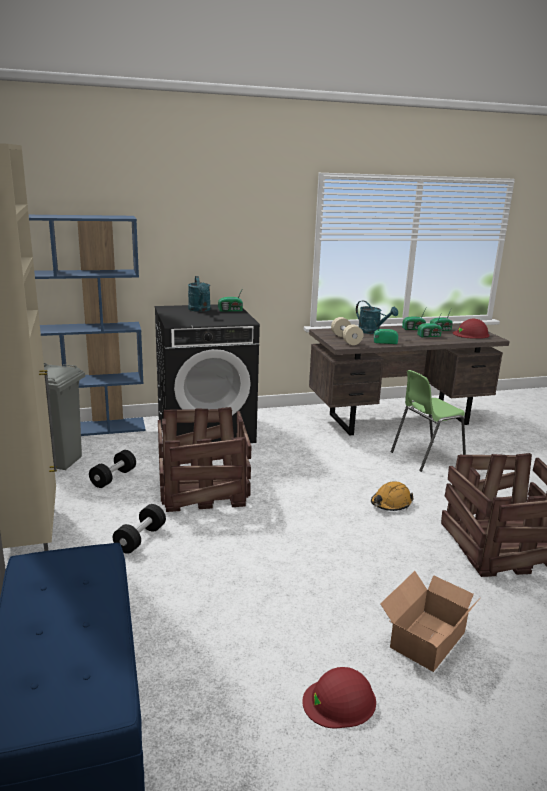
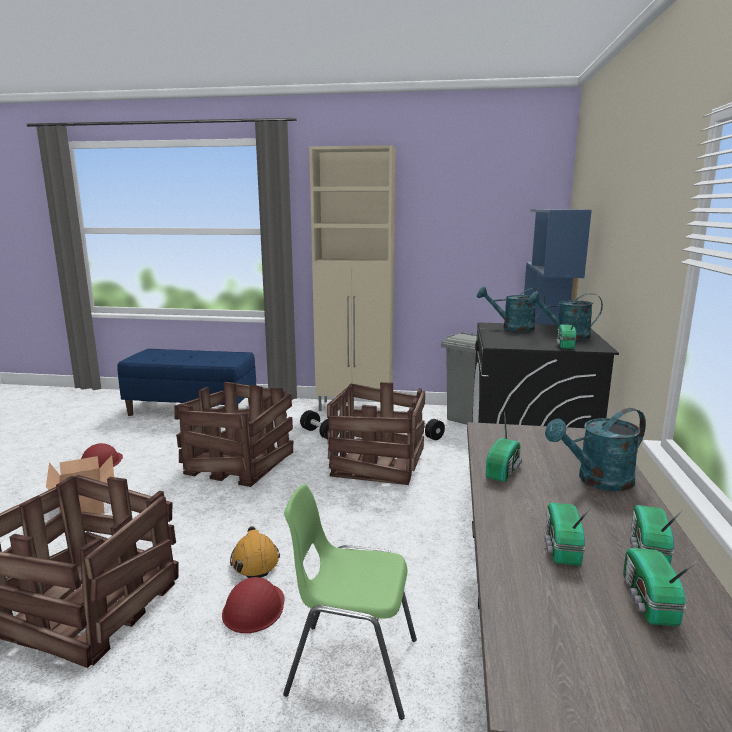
camera: 115 degrees right, 5 degrees down
(182, 319) = (512, 328): none -> turquoise watering can
(256, 568) = (240, 463): none -> crate
(346, 339) = (528, 441): beige dumbbell -> none
(426, 456) = (352, 666): green chair -> green chair turned 75 degrees counterclockwise
(471, 334) = (594, 653): red hard hat -> red hard hat (254, 607)

